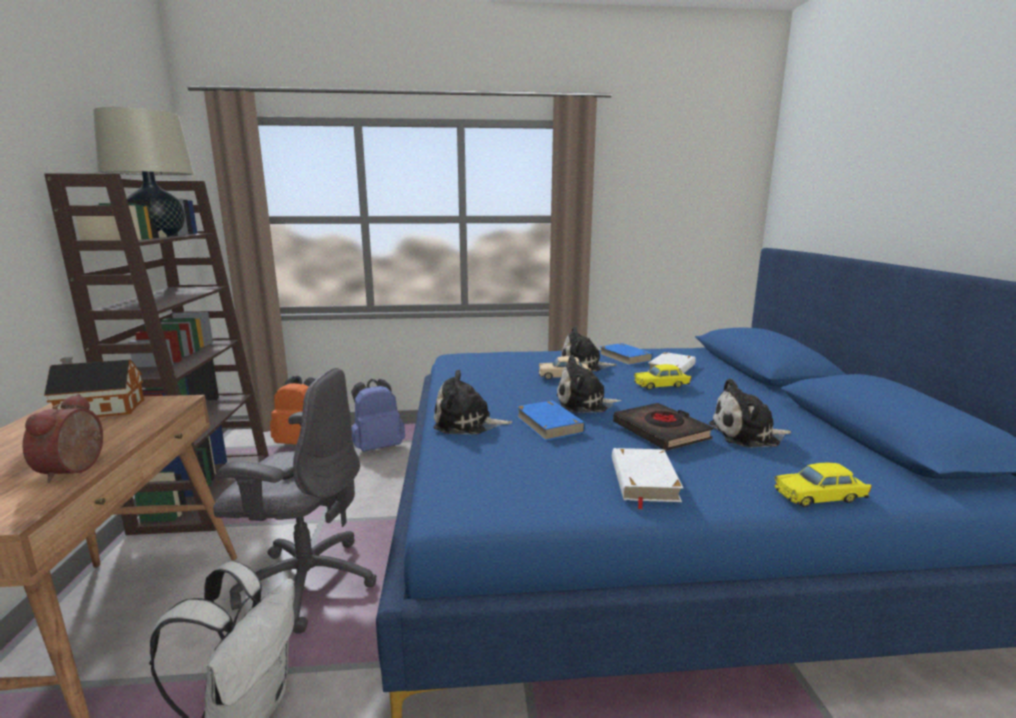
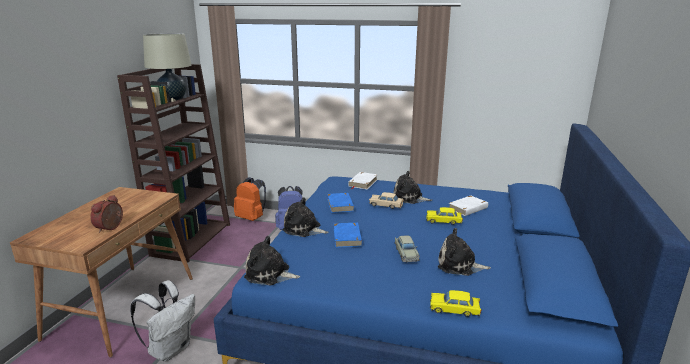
camera: 20 degrees right, 5 degrees up
(99, 410) = (131, 196): toy house -> none
(306, 582) = (218, 298): grey office chair -> none
(585, 404) = (382, 227): plush toy -> plush toy (270, 274)
(625, 357) = (445, 195): blue book -> blue book (340, 205)
(643, 480) = (364, 280): white book -> white book (363, 183)
(661, 431) = (406, 253): black book -> beige toy car

